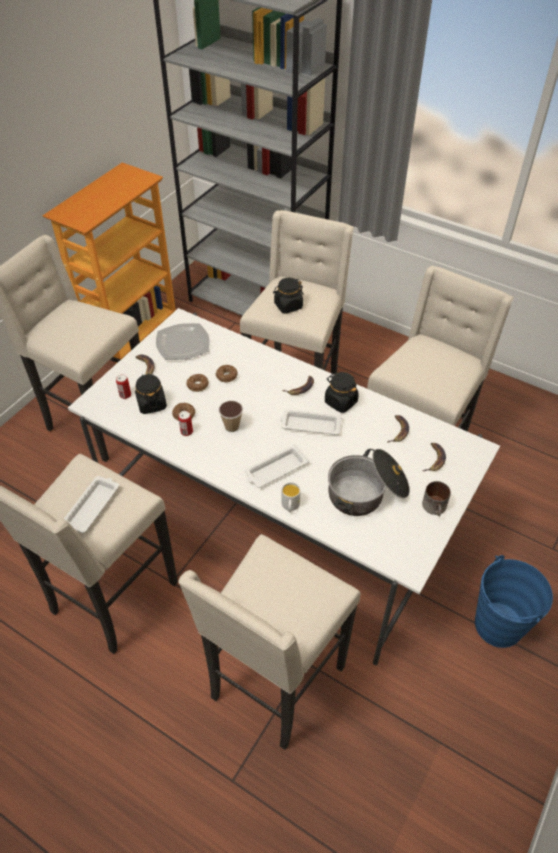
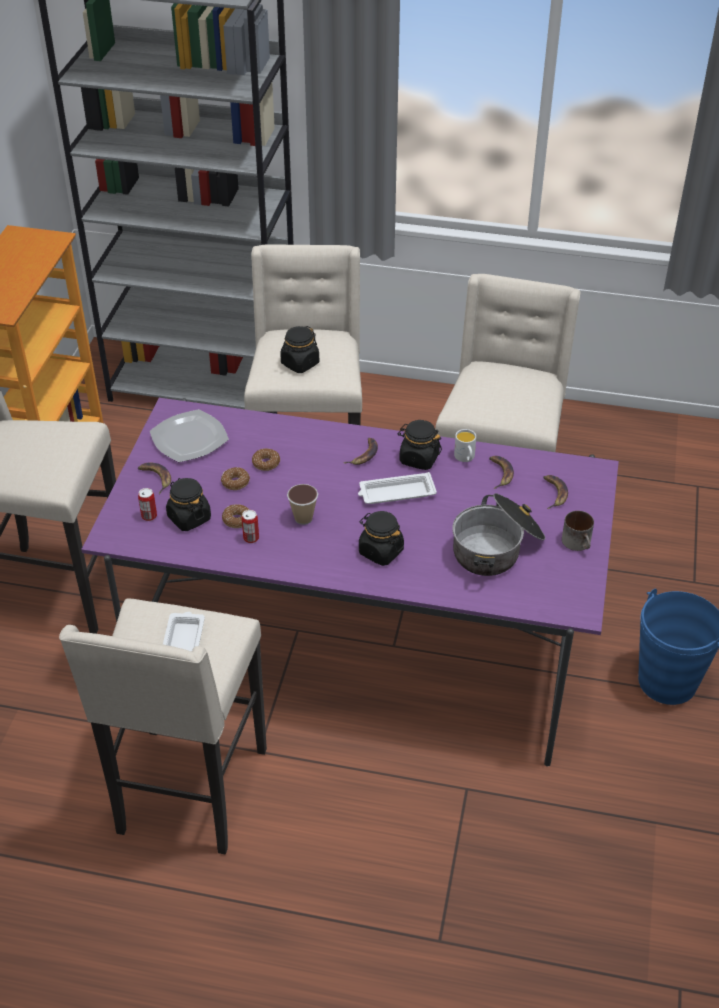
camera: 20 degrees left, 5 degrees down
(275, 470) = (380, 551): white tray -> black jar
(275, 684) = (441, 823): beige stool -> none
(279, 518) = (359, 639): white dining table -> purple dining table
(290, 506) = (417, 585): white mug -> white mug (465, 458)

